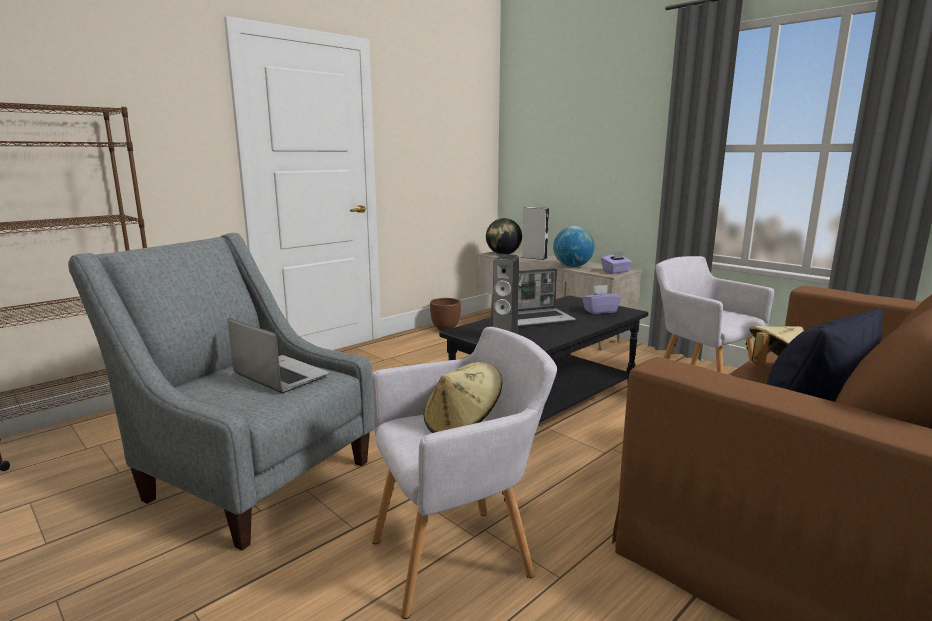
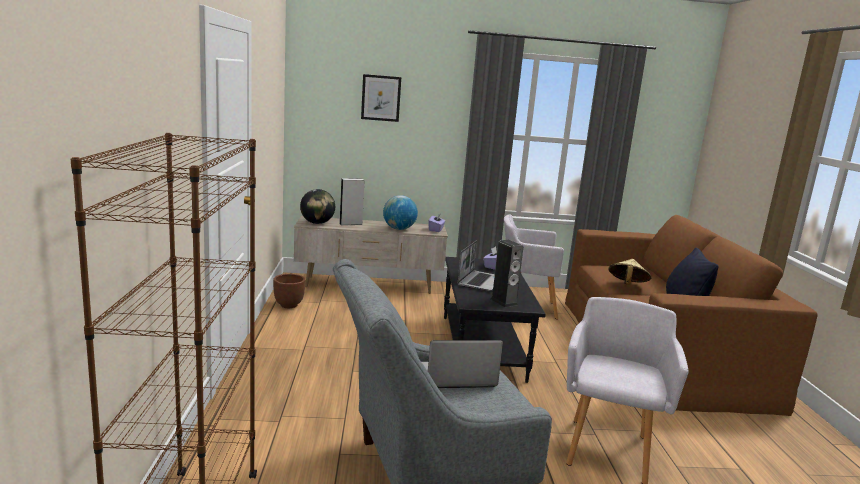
camera: 50 degrees left, 0 degrees up
(462, 424) = (609, 362): beige hat -> none
(578, 115) = (381, 98): none -> picture

